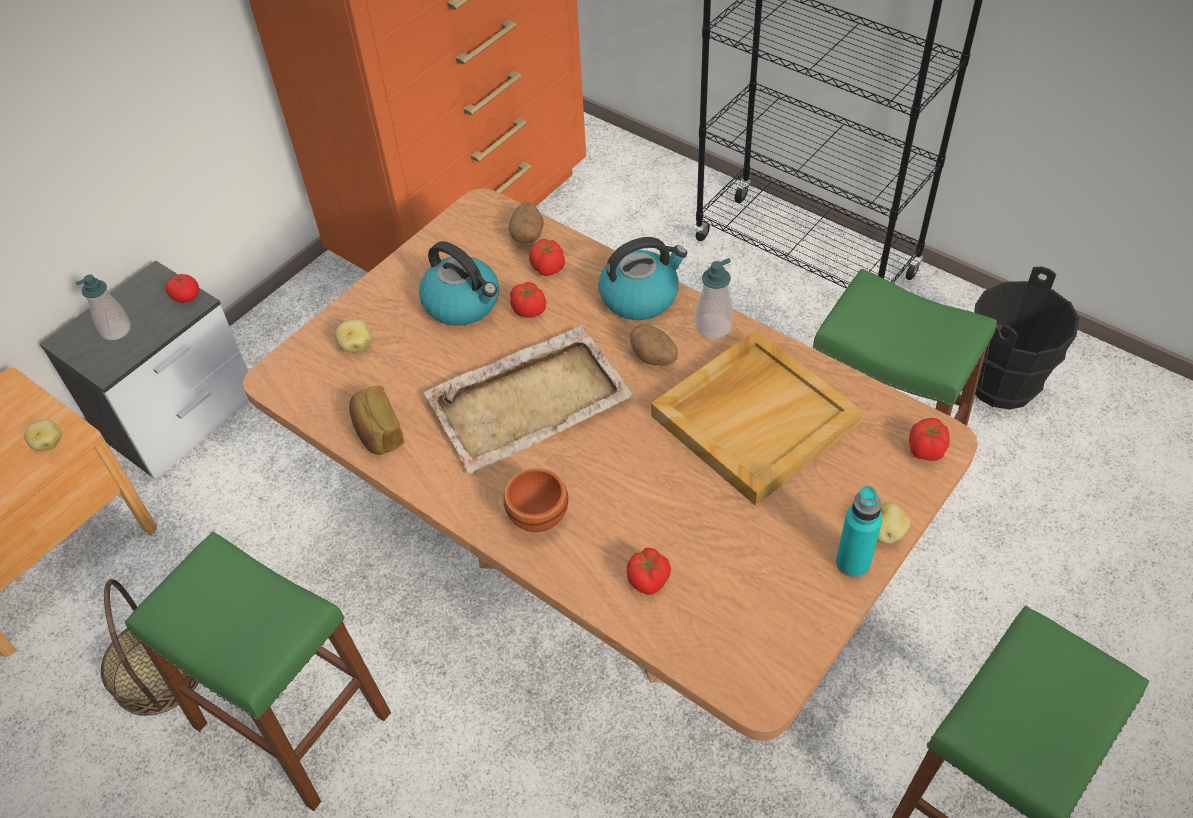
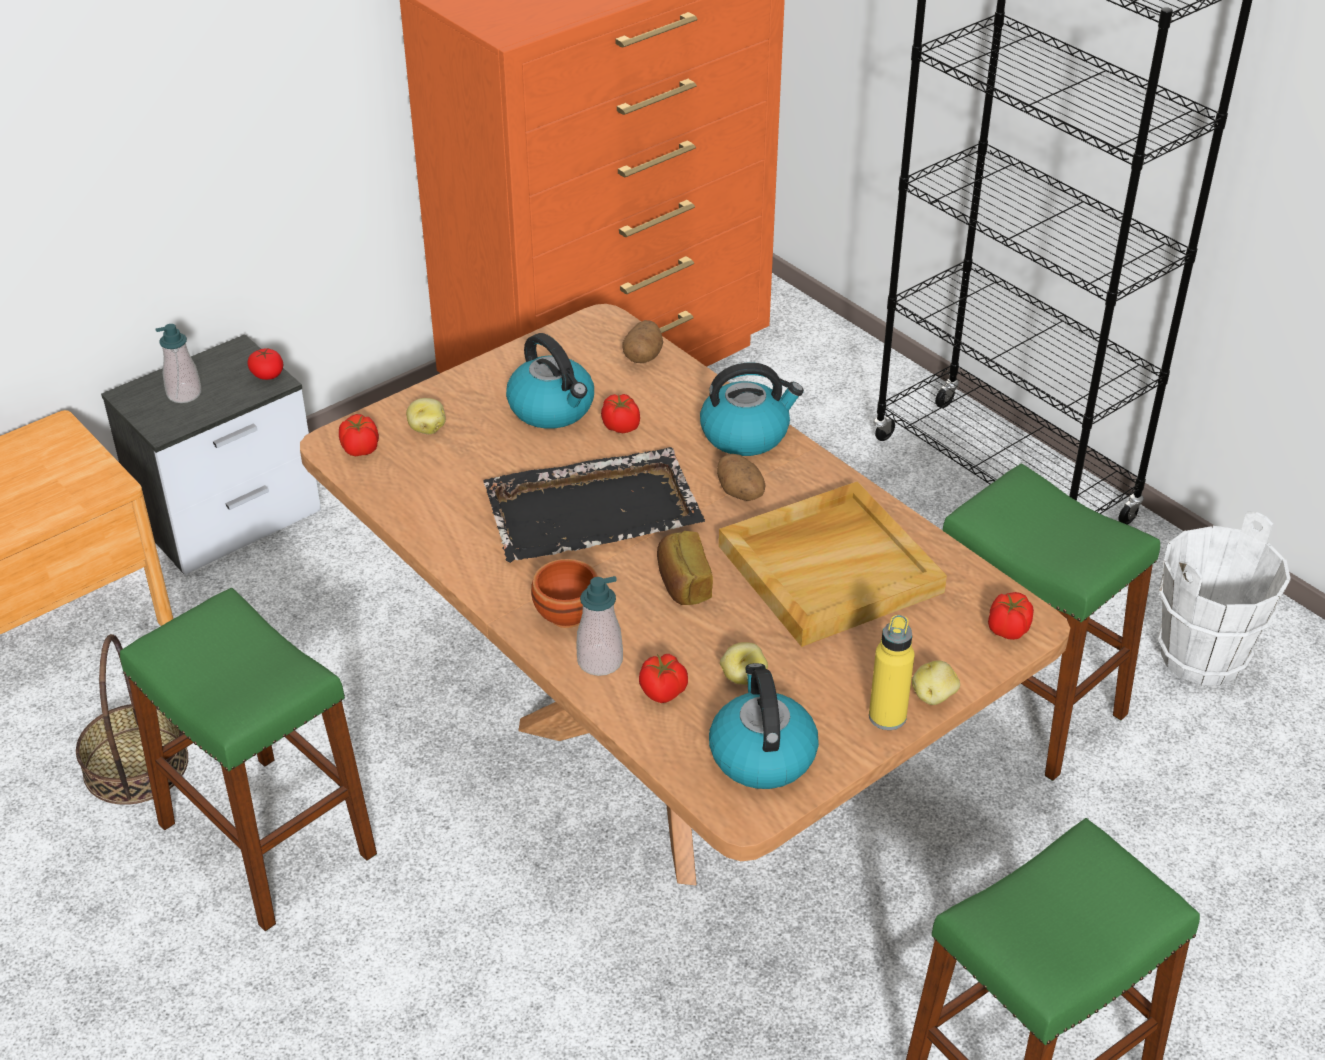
camera: 10 degrees right, 10 degrees down
(48, 443) = (85, 487): potato -> potato (742, 676)
(377, 432) = (425, 510): bread -> bread (682, 583)
(531, 401) = (595, 510): beige tray -> black tray
(547, 269) = (654, 391): tomato -> tomato (360, 449)
(713, 327) = (816, 476): soap dispenser -> soap dispenser (600, 661)
(755, 628) = (761, 754): none -> kettle
(852, 563) = (887, 716): turquoise bottle -> yellow bottle
(1003, 385) = (1202, 657): black bucket -> white bucket

